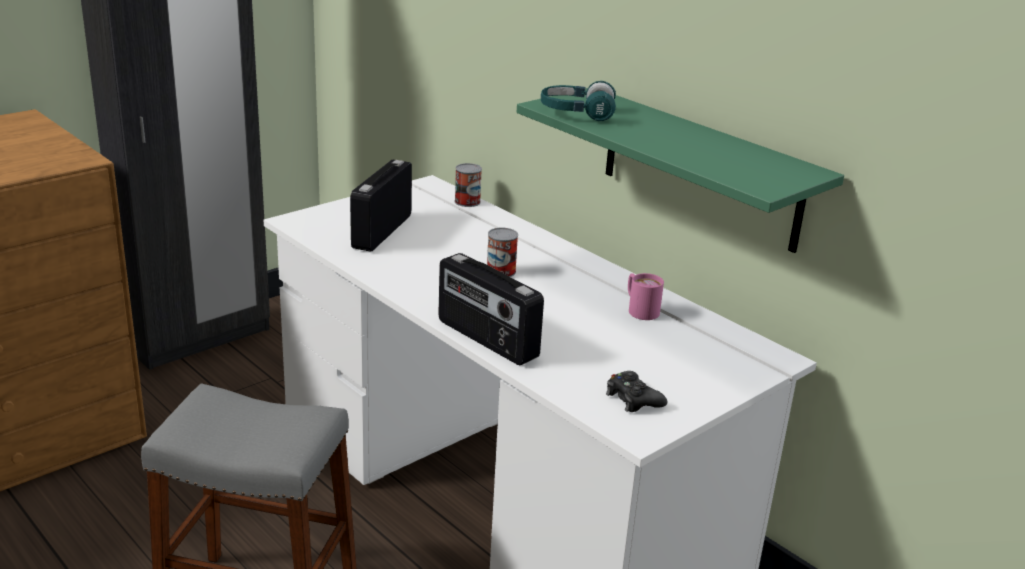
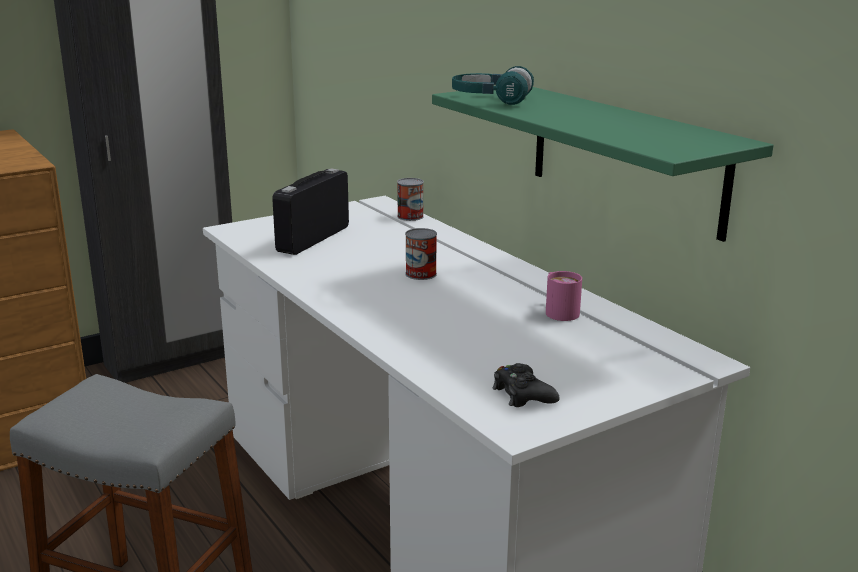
camera: 10 degrees right, 5 degrees down
(486, 340) = (380, 333): radio -> none

